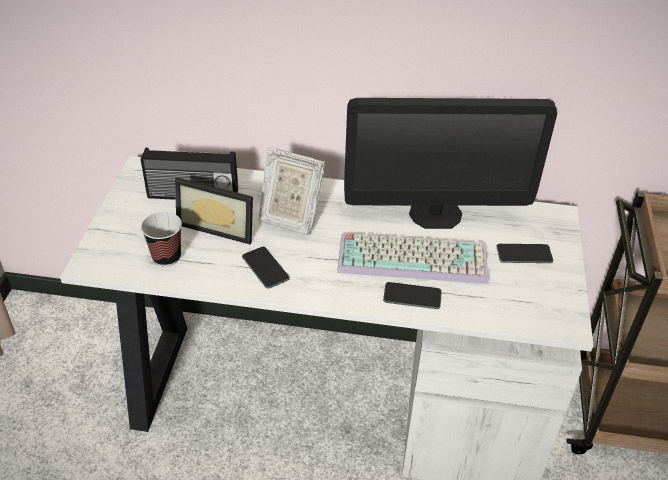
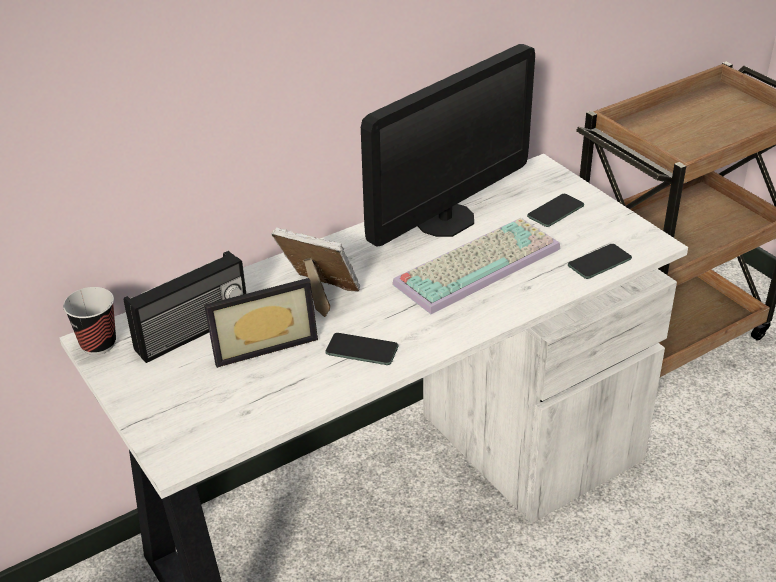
camera: 40 degrees left, 5 degrees down
(166, 257) = (250, 401): cup -> cup (98, 344)
(289, 218) = (321, 296): picture frame -> picture frame turned 135 degrees counterclockwise
(412, 296) = (517, 294): phone -> phone (599, 262)

